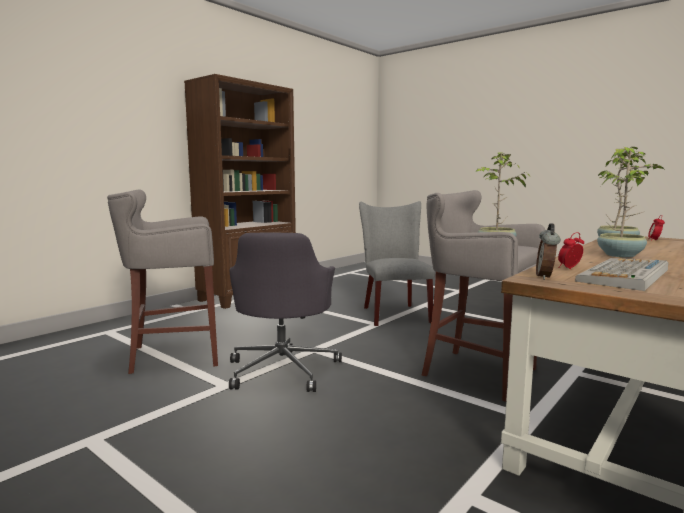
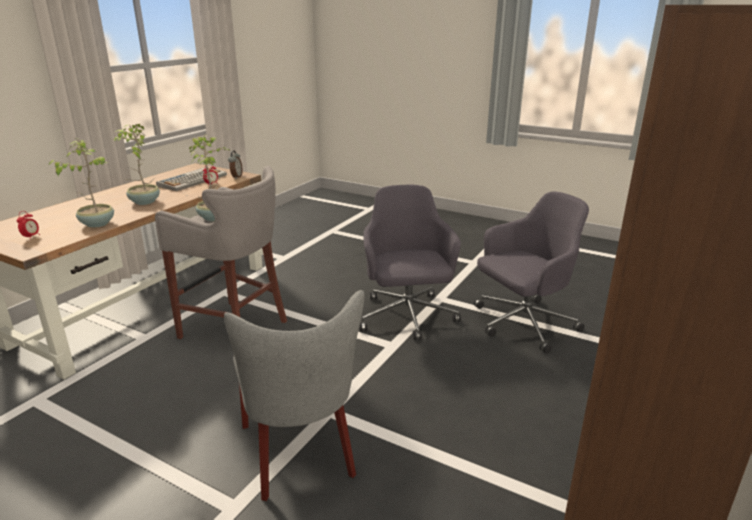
camera: 170 degrees right, 15 degrees up
(172, 355) = (522, 324): grey stool -> grey office chair

